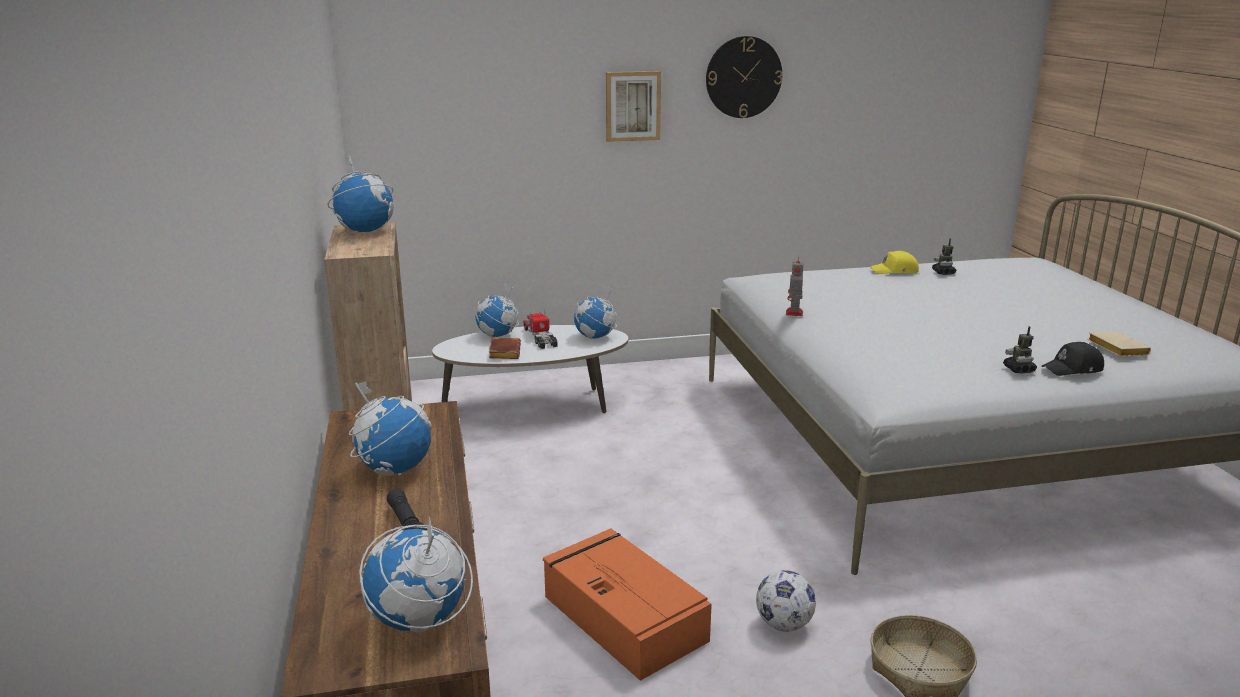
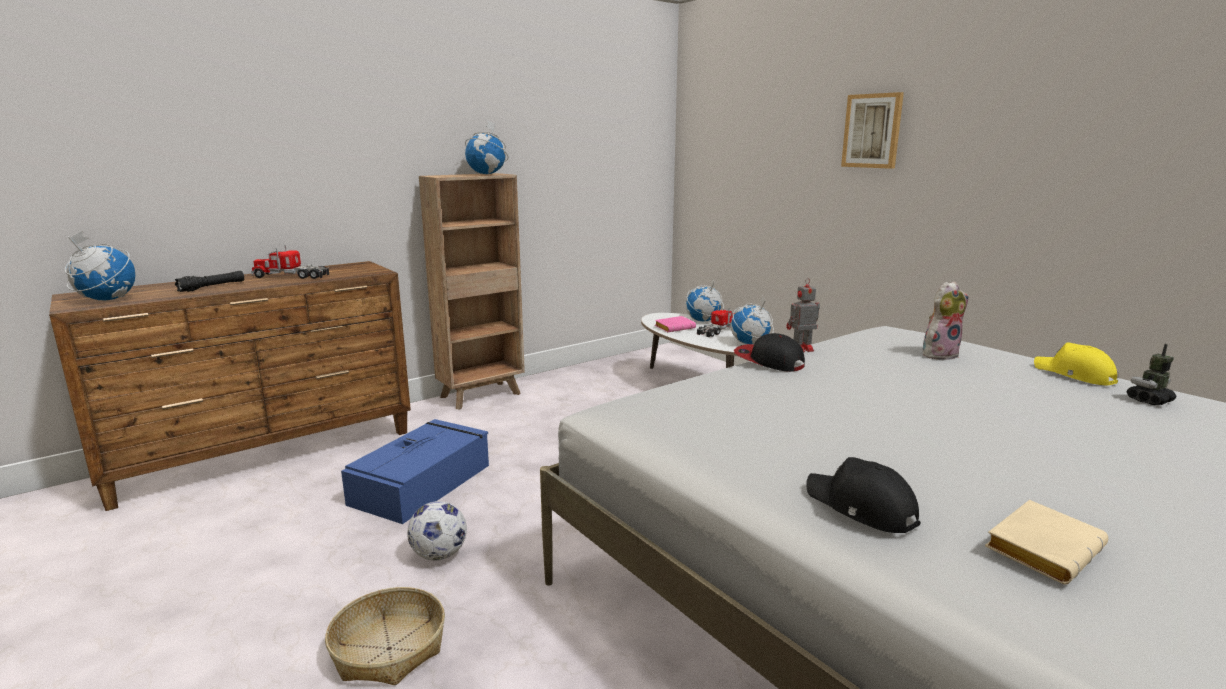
camera: 65 degrees right, 5 degrees down
(394, 469) = (291, 276): globe -> toy truck
(503, 352) = (675, 327): brown book -> pink book
(622, 616) = (423, 483): orange storage box -> blue storage box
(743, 77) = (1002, 97): wall clock -> none
(822, 328) = (768, 361): none -> cap
(837, 284) = (939, 354): none -> plush toy
(1019, 369) = (793, 466): toy robot -> none

